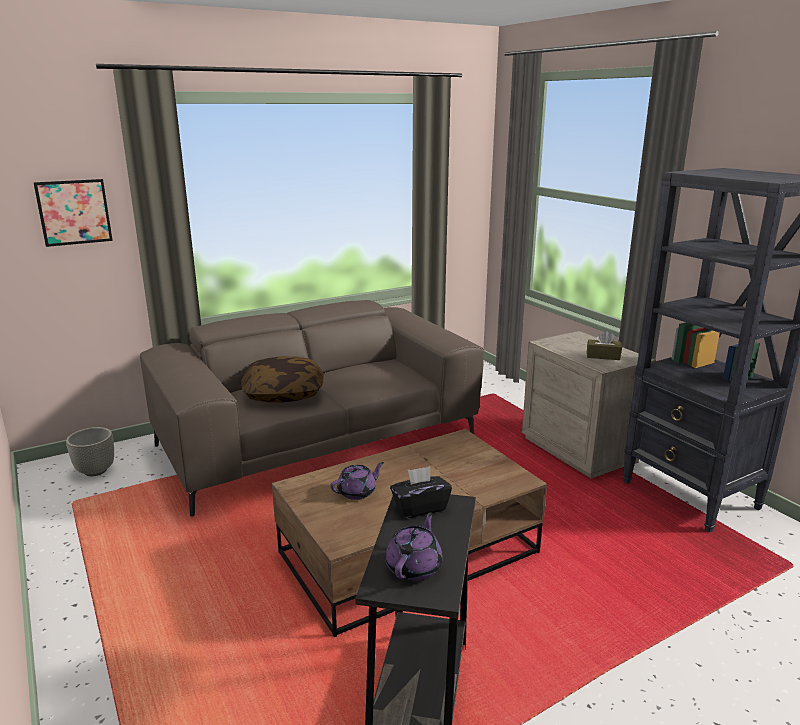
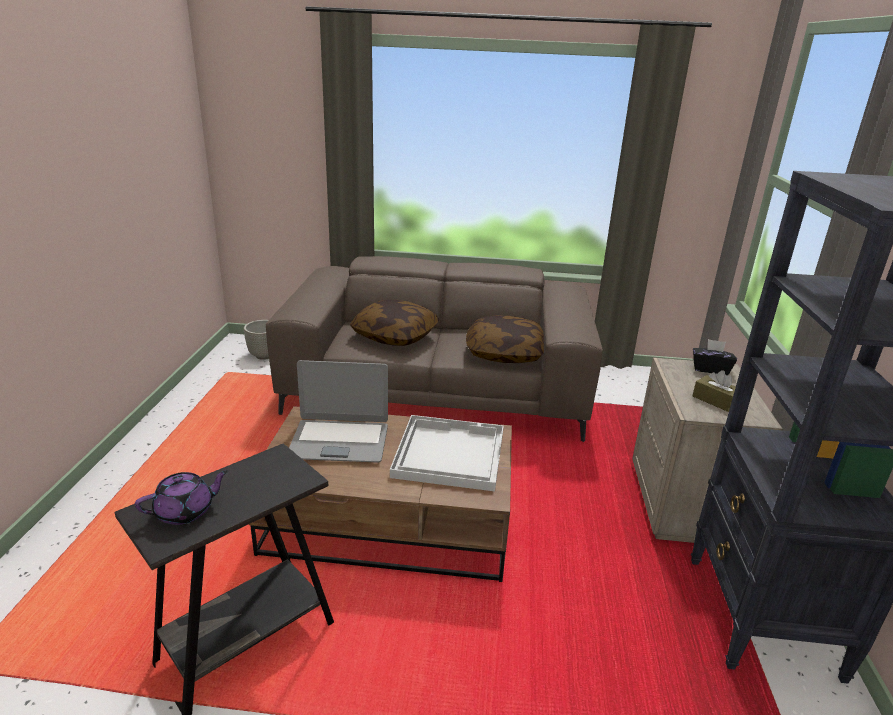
camera: 35 degrees right, 5 degrees up
(74, 212) = (285, 138): picture -> none
(357, 492) = (339, 441): purple teapot -> laptop
(393, 378) = (505, 353): none -> pillow
(420, 507) = (271, 467): black tissue box -> black tissue box (710, 369)
(452, 465) = (448, 453): none -> white tray

